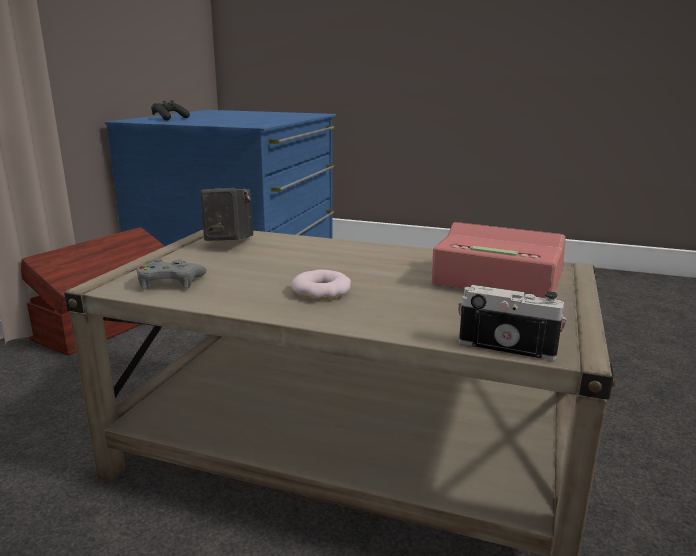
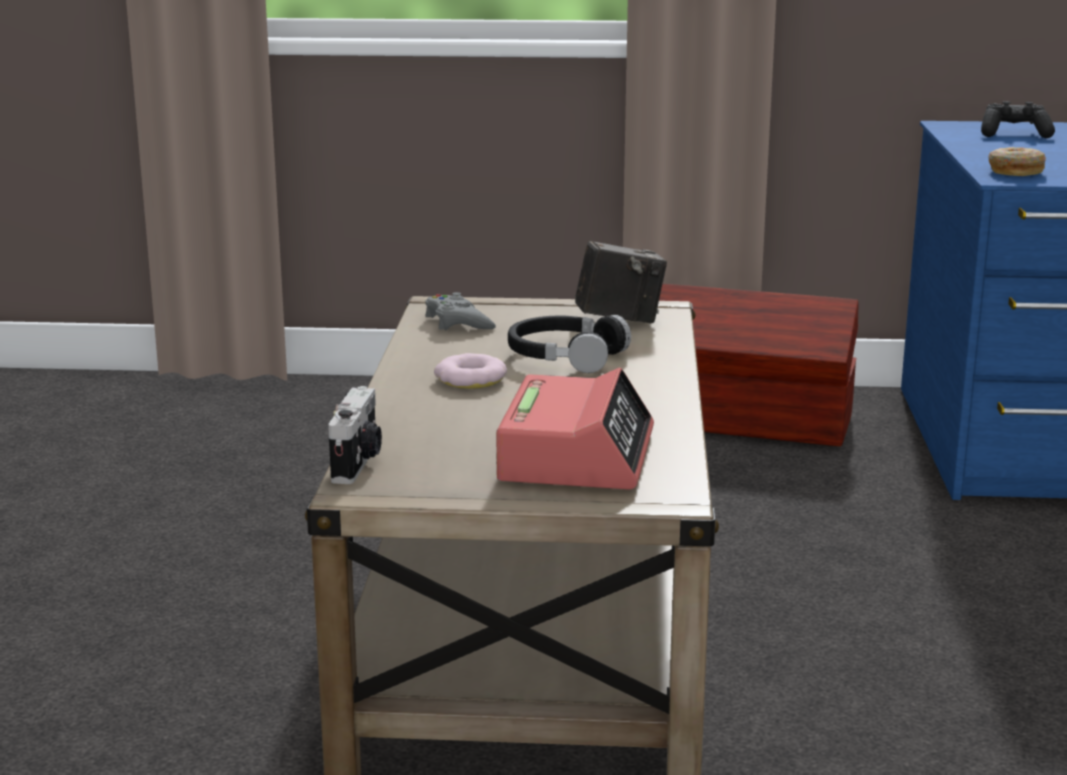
camera: 75 degrees right, 0 degrees up
(247, 124) = (1015, 172): none -> donut
(293, 262) = (565, 356): none -> black headphones

